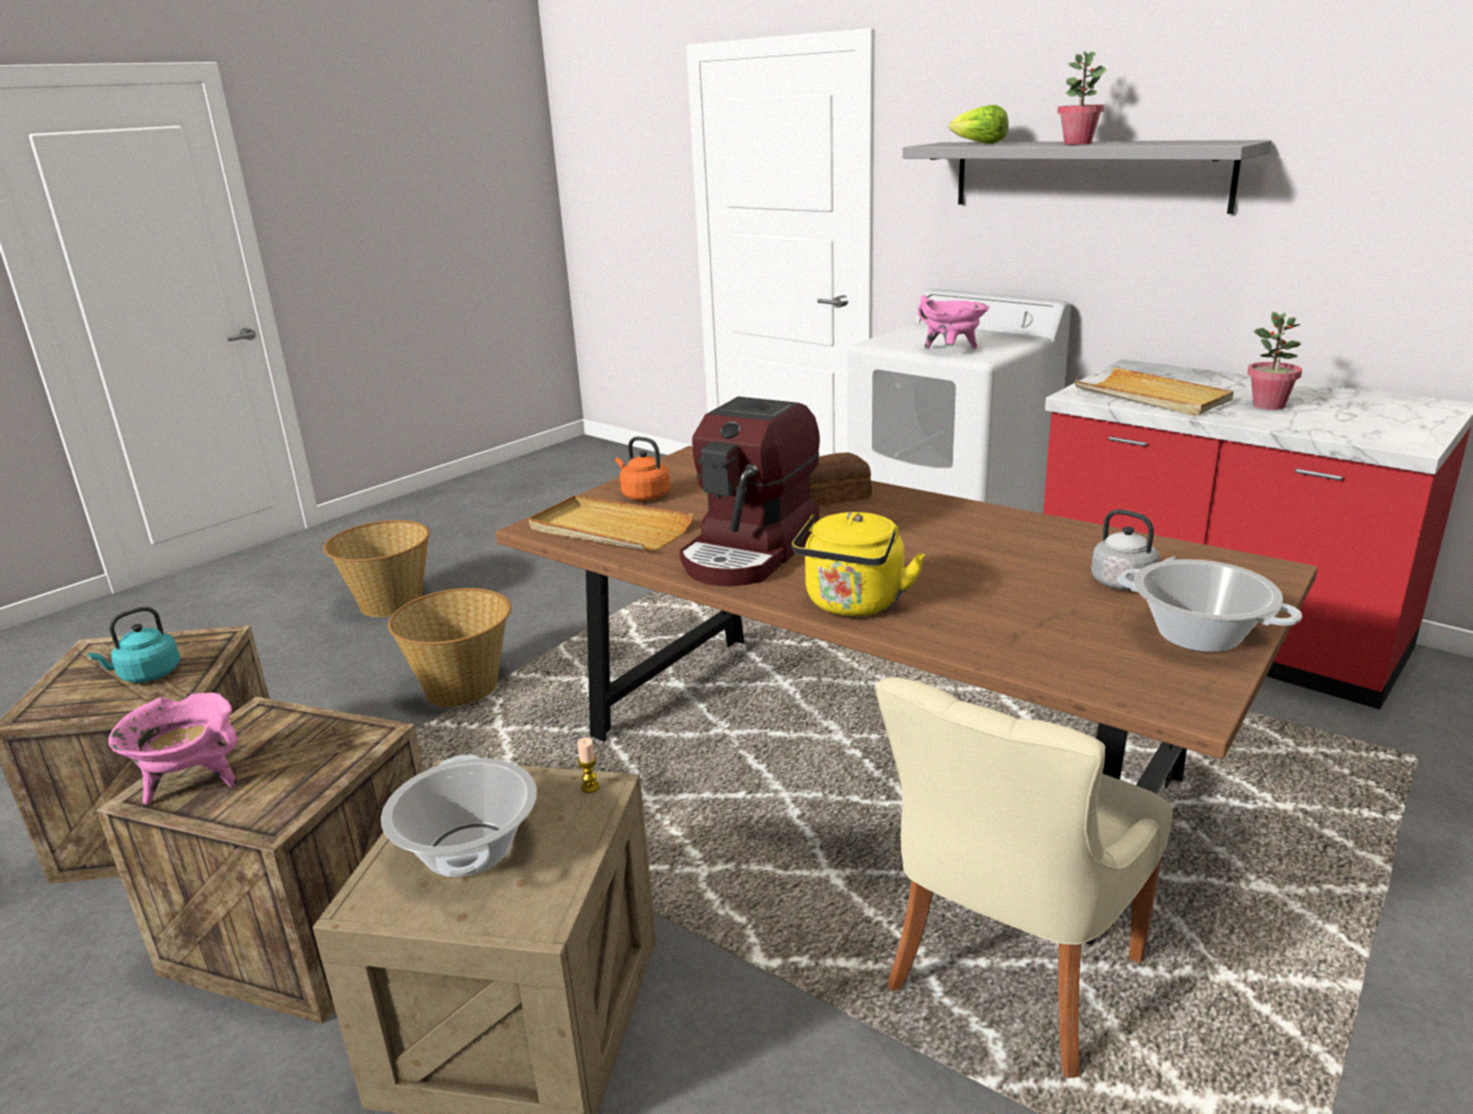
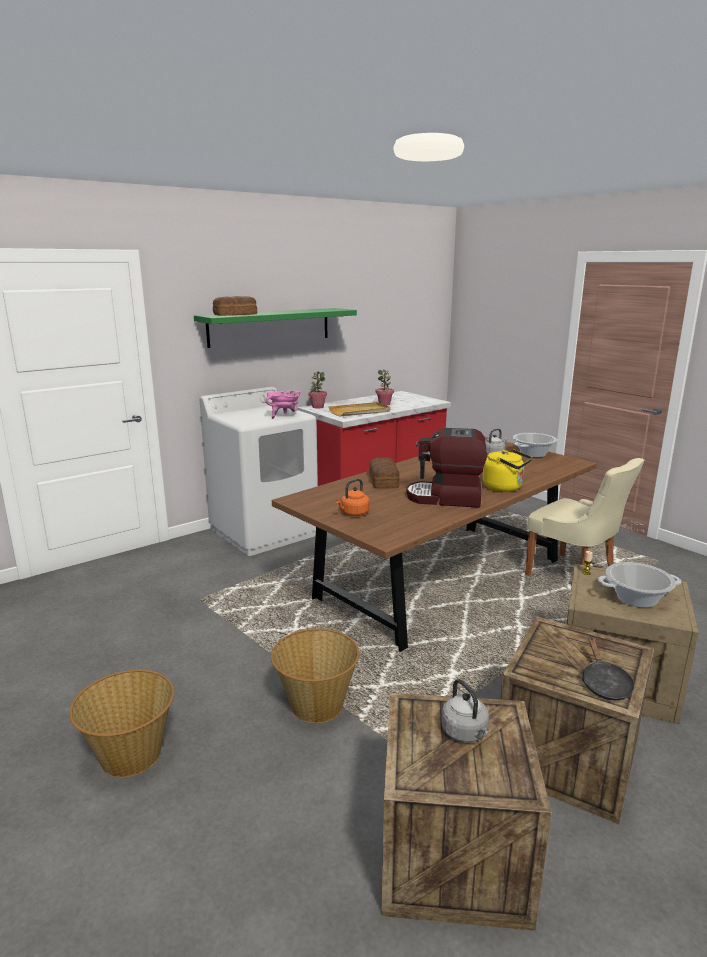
camera: 80 degrees left, 5 degrees down
(147, 675) = (466, 733): turquoise kettle -> grey kettle
(192, 783) = (604, 683): pink cooking pot -> black frying pan
(609, 529) = (401, 523): beige tray -> none
(751, 552) = (445, 498): coffee machine -> coffee machine turned 150 degrees clockwise
(978, 144) = (236, 314): lettuce -> bread
(1077, 143) = (285, 312): potted plant -> potted plant (317, 407)
(1087, 175) = (270, 327): grey shelf -> green shelf

